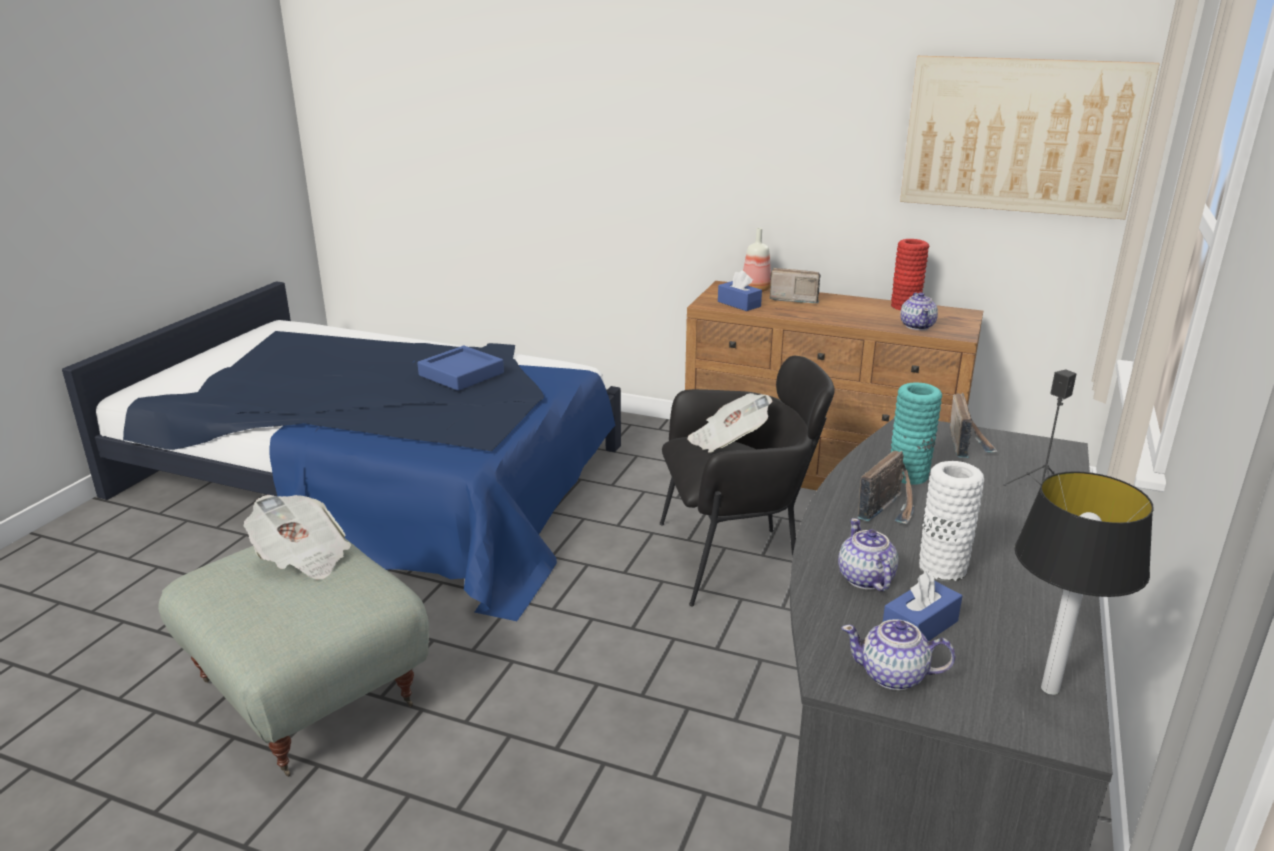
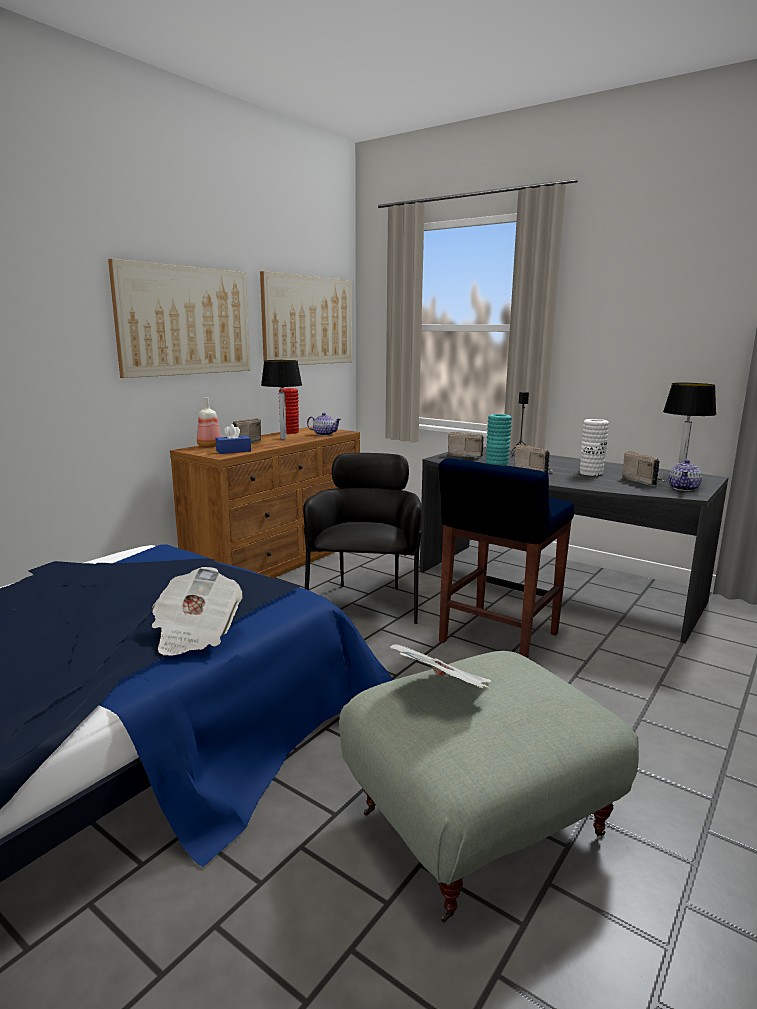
camera: 75 degrees left, 10 degrees down
(461, 374) = (108, 583): blue tray -> none
(683, 682) = (497, 639): none -> blue stool
(728, 441) = (351, 520): newspaper -> newspaper (195, 633)
(771, 126) = (185, 321): none -> picture
(852, 311) = (283, 438): none -> table lamp
(865, 579) = (603, 482): teapot -> none
(919, 626) = (642, 481): blue tissue box -> radio

